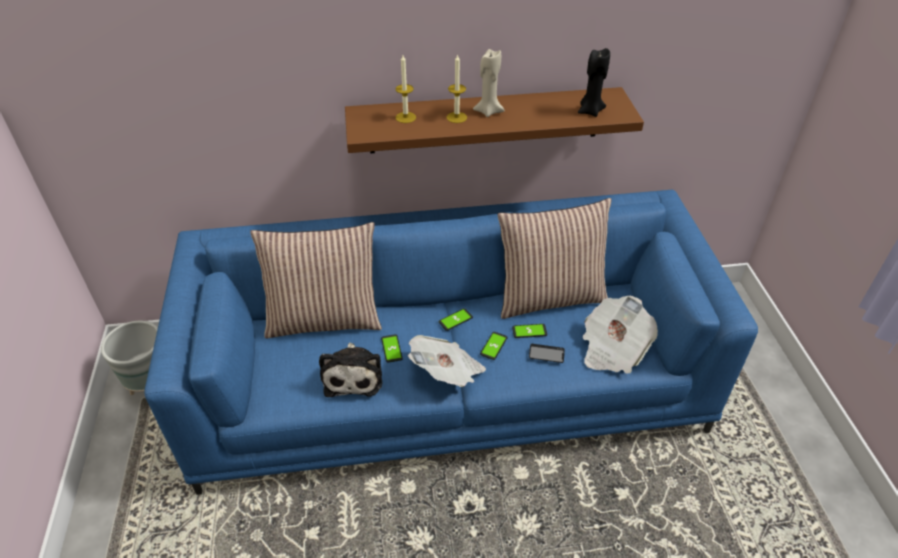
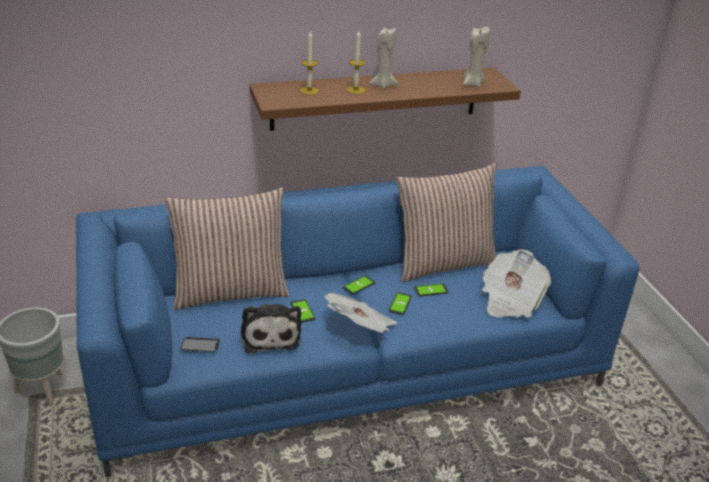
camera: 10 degrees left, 10 degrees down
(546, 354) = (450, 307): phone -> phone (200, 345)
(590, 111) = (472, 84): black candle -> beige candle

